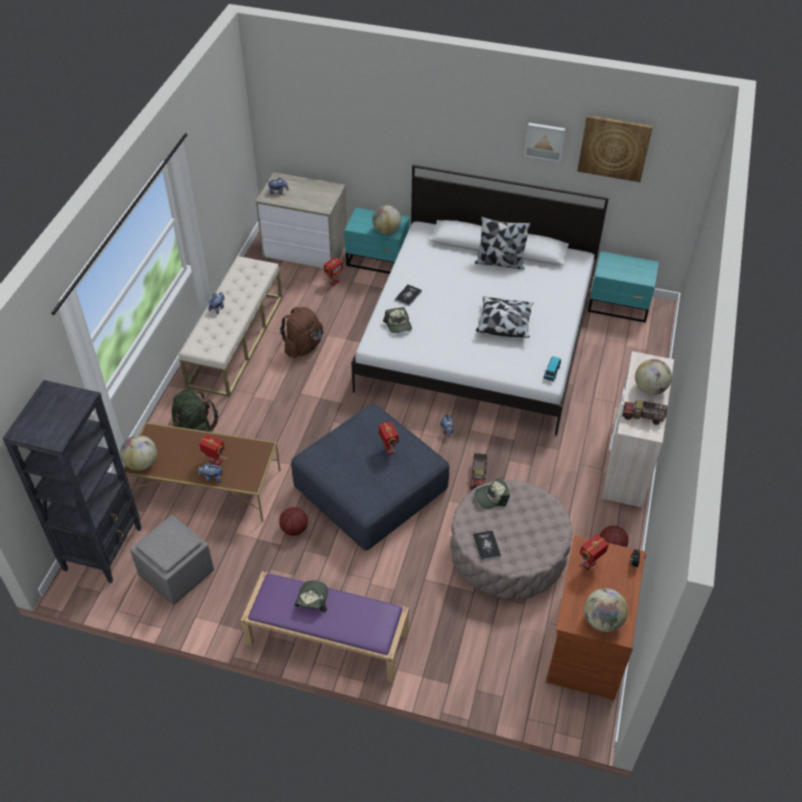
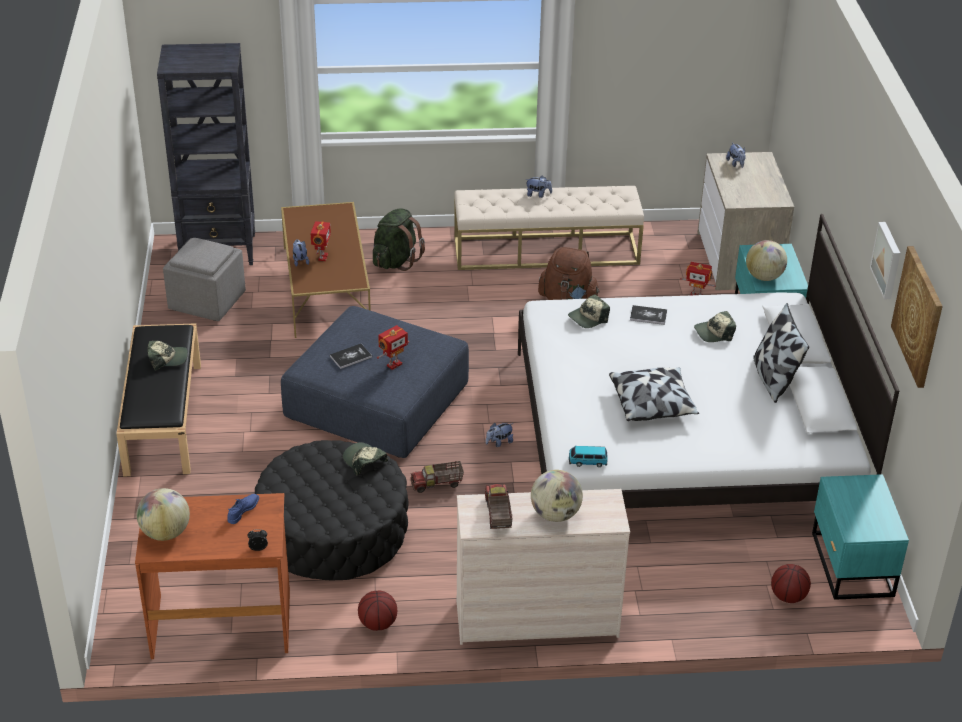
camera: 70 degrees right, 10 degrees down
(142, 463) = (298, 215): globe -> none
(294, 529) = (294, 361): basketball -> basketball (788, 597)
(326, 638) = (163, 417): purple bench -> black bench
(441, 272) = (714, 333): none -> cap
(486, 545) = (289, 471): book -> book (351, 357)
(508, 551) = (333, 531): beige ottoman -> black ottoman
(589, 564) = (243, 511): toy robot -> blue shoe

